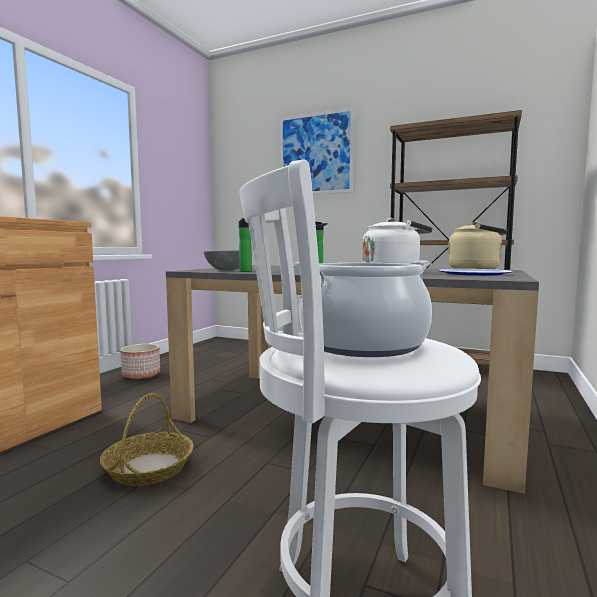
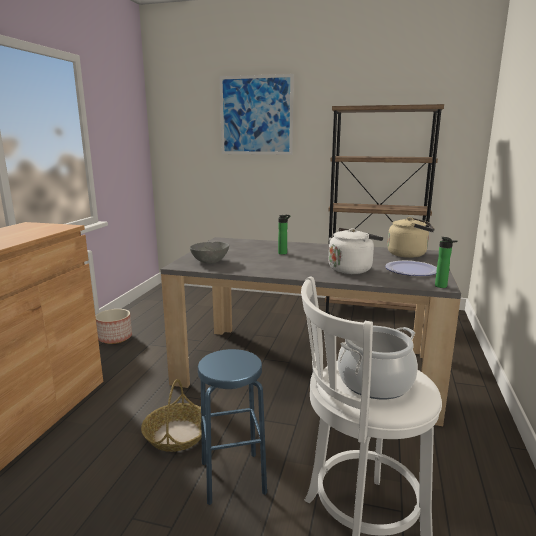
camera: 10 degrees left, 10 degrees up
(191, 526) = (233, 477): none -> blue stool
(246, 271) = (232, 269): bottle -> bottle (442, 286)

